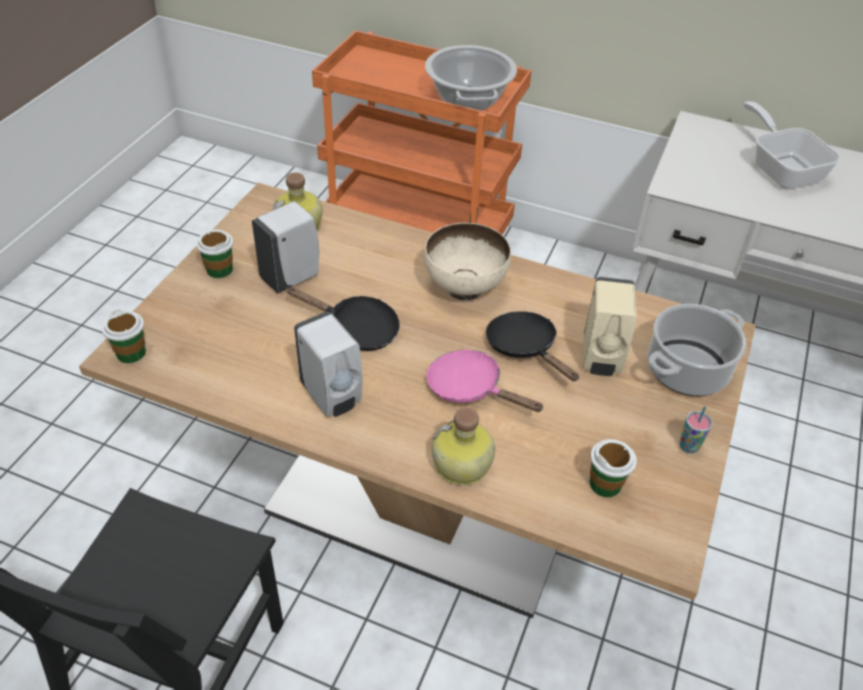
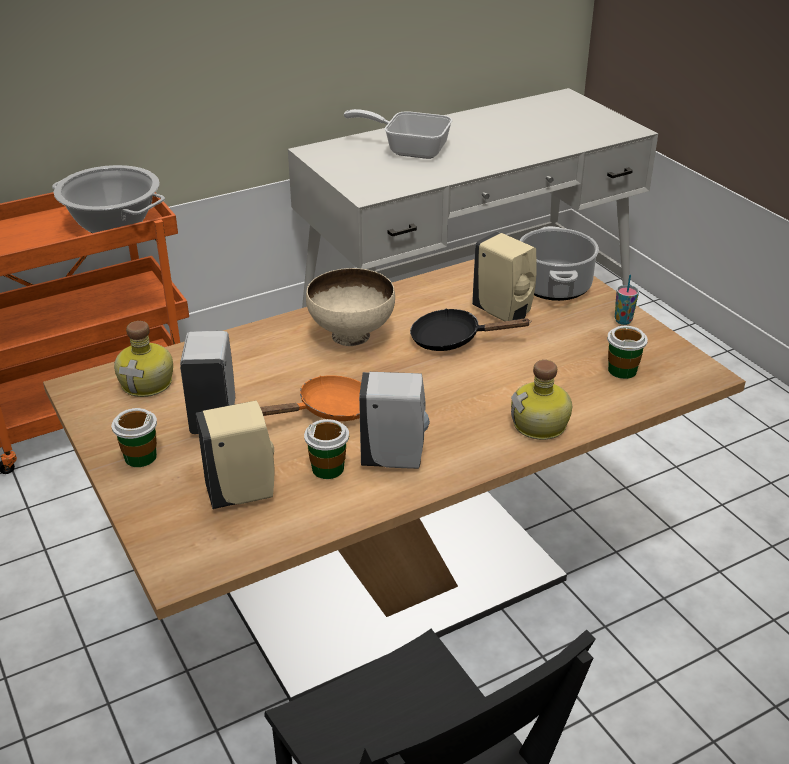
camera: 50 degrees left, 10 degrees down
(131, 353) = (185, 562): cup -> cup (328, 468)
(223, 339) = (243, 493): none -> beige soap dispenser
(356, 329) = (329, 411): black frying pan -> orange frying pan
(470, 388) = (466, 384): pink frying pan -> none

